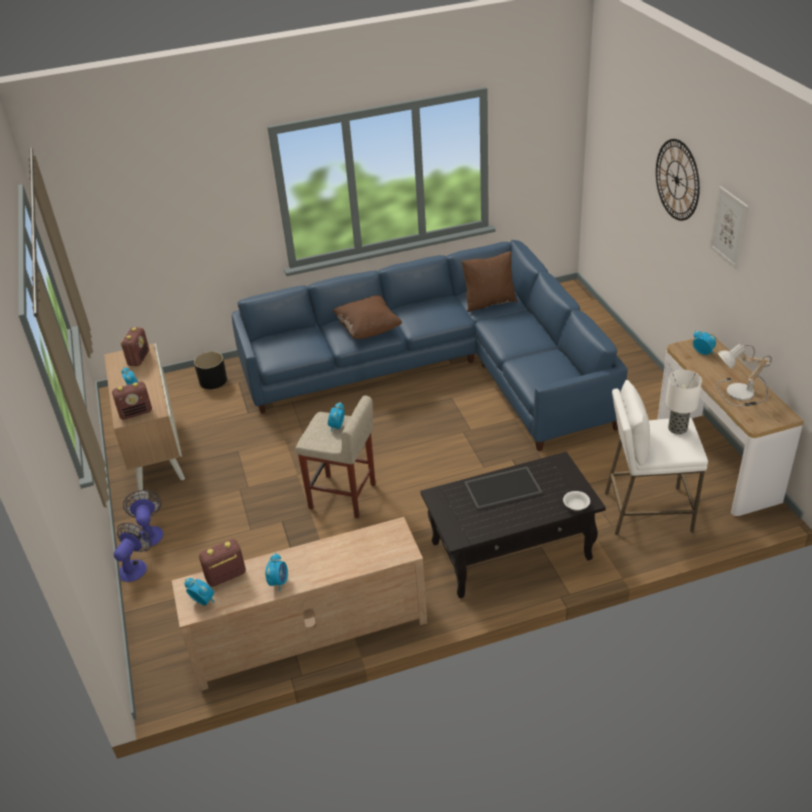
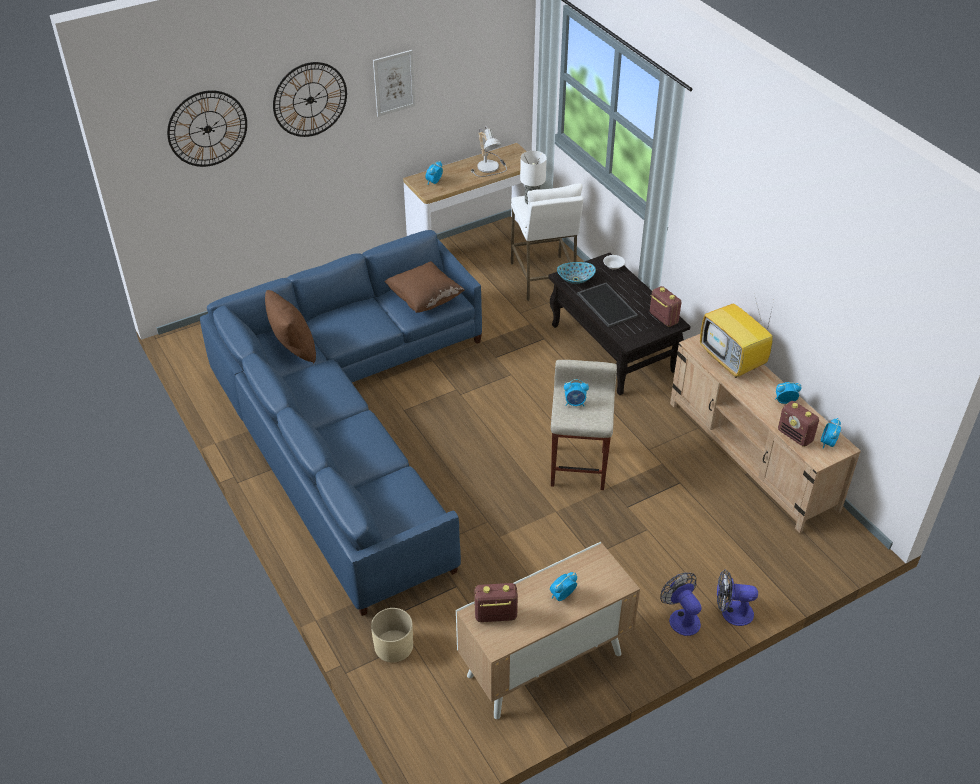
camera: 105 degrees left, 5 degrees up
(136, 413) = (605, 576): radio -> radio (663, 318)
(149, 532) = (681, 618): fan -> fan turned 90 degrees clockwise
(213, 380) = (393, 646): black planter -> beige planter
(357, 554) = (733, 361): none -> television
(368, 329) = (357, 438): brown pillow -> brown pillow (424, 299)
(553, 471) = (575, 280): none -> bowl
(624, 140) = (207, 129): none -> wall clock

